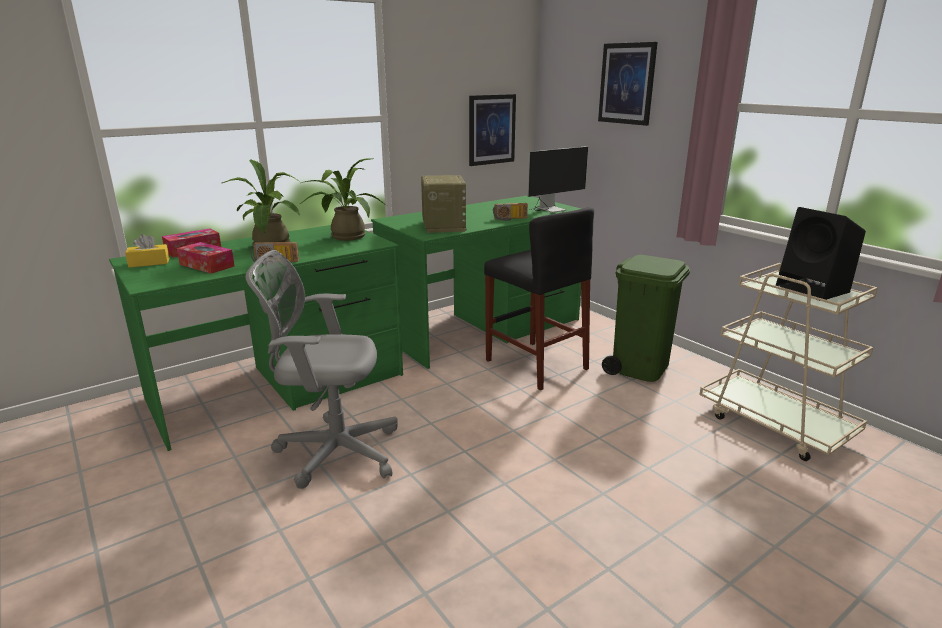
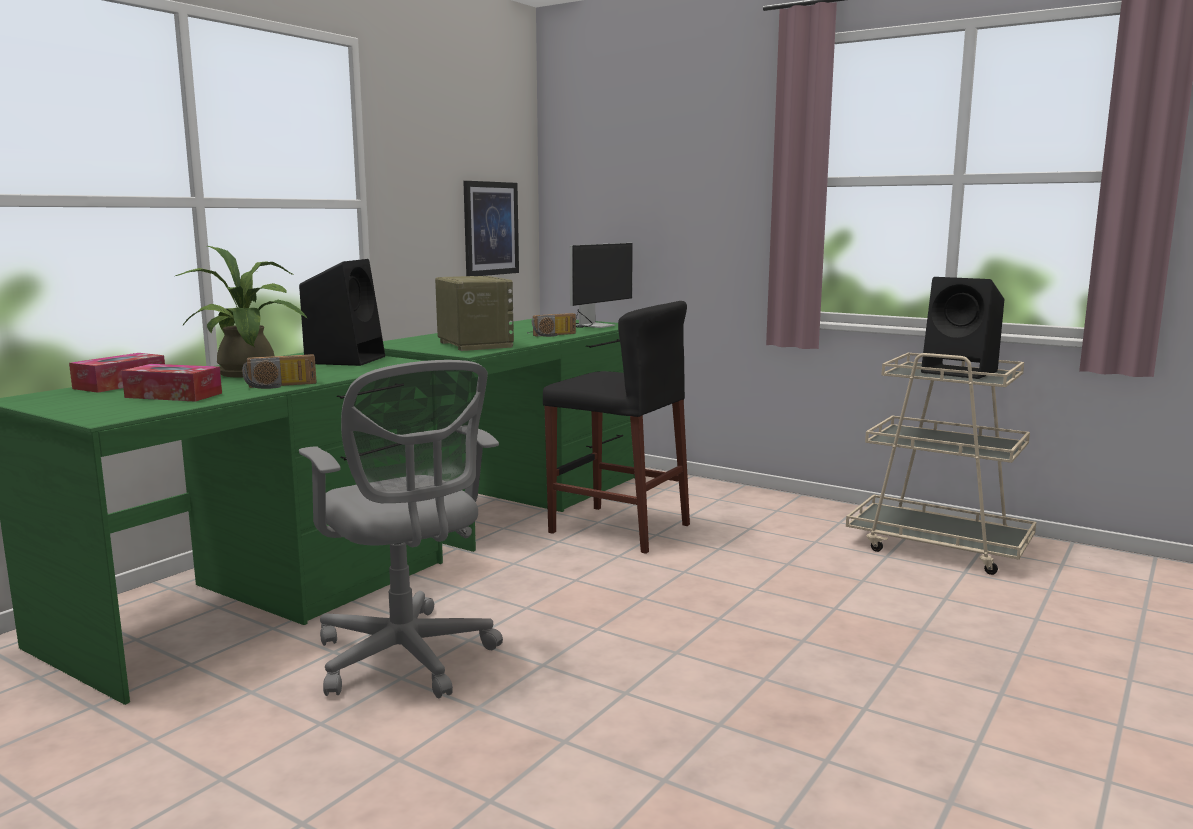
camera: 20 degrees left, 10 degrees down
(149, 263) = (65, 399): yellow tissue box -> none
(333, 451) = (407, 659): grey office chair -> grey office chair turned 105 degrees counterclockwise
(344, 236) = (346, 359): potted plant -> black speaker
(627, 83) = (674, 163): picture -> none
(640, 367) = (750, 515): green trash can -> none

